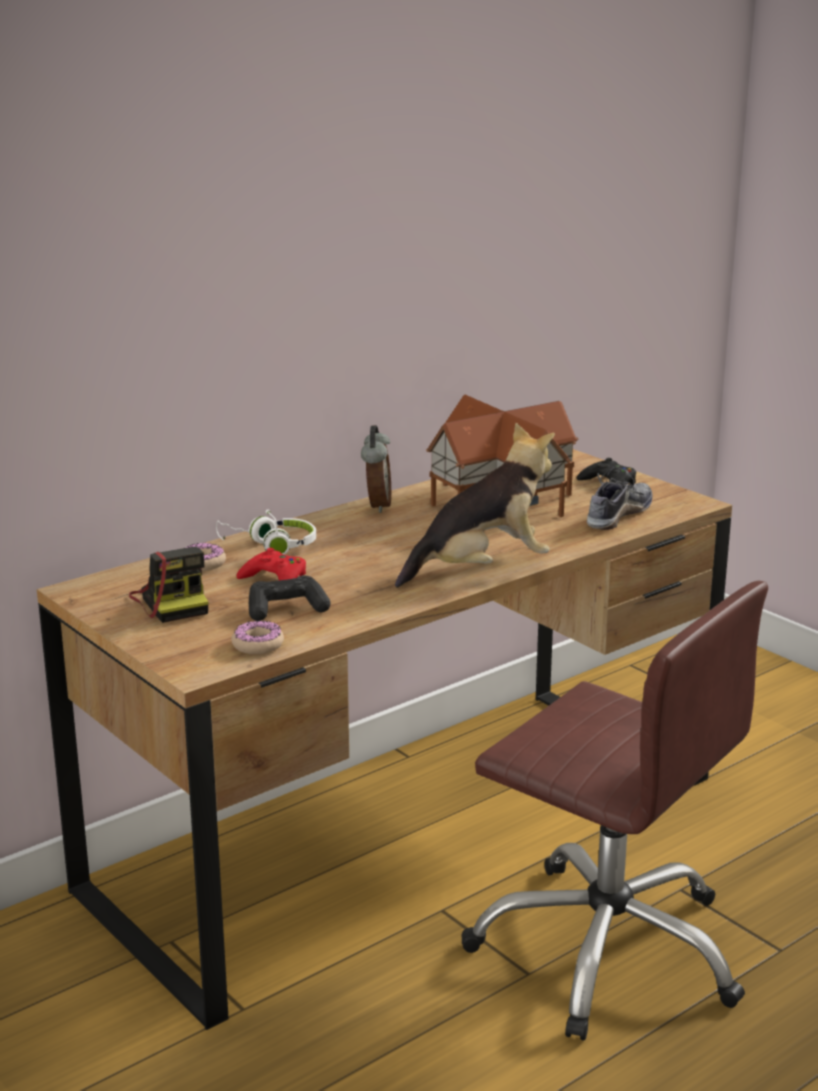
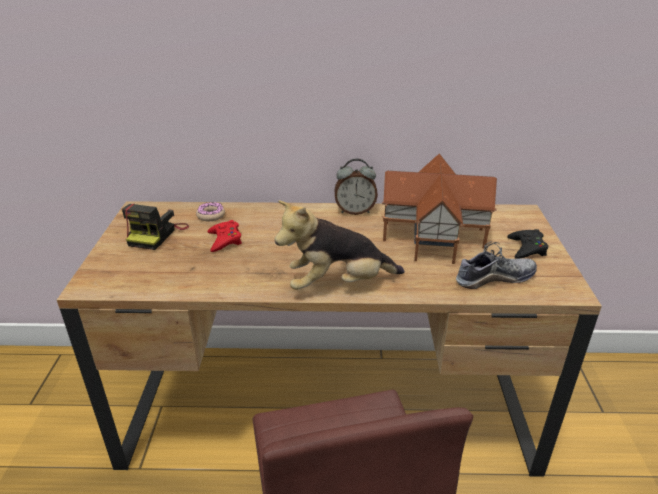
camera: 40 degrees right, 10 degrees up
(258, 645) = (139, 283): donut -> none
(270, 546) = (258, 217): white headphones -> none
(286, 609) = (193, 264): black game controller -> none
(376, 506) = (355, 211): alarm clock -> alarm clock turned 45 degrees clockwise
(481, 569) = (338, 284): plush toy -> plush toy turned 150 degrees clockwise

